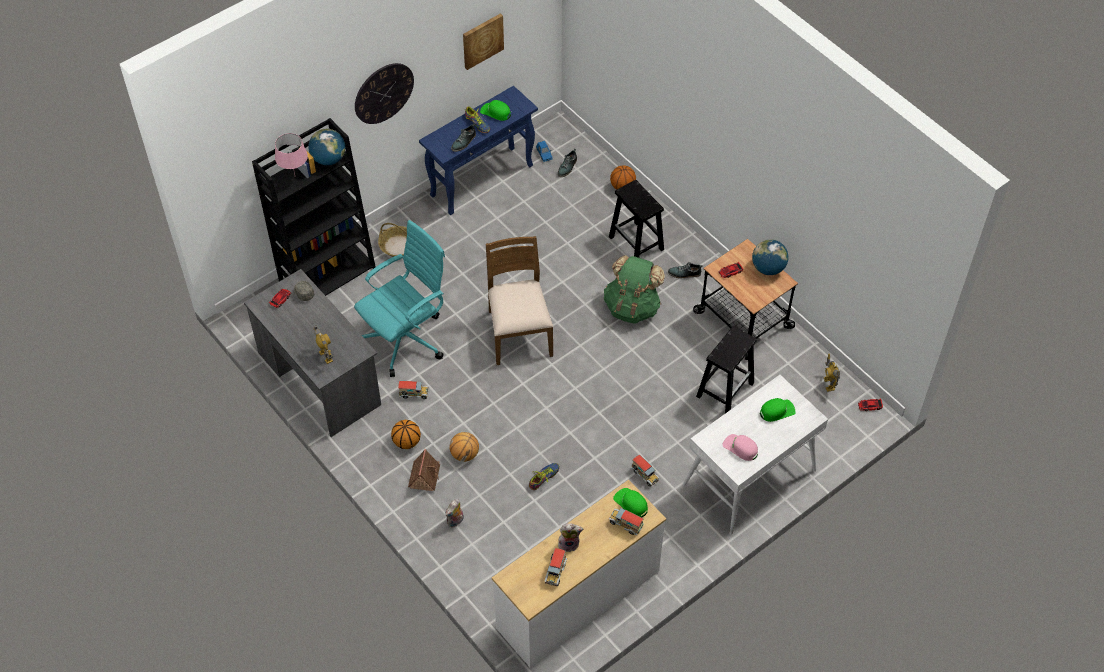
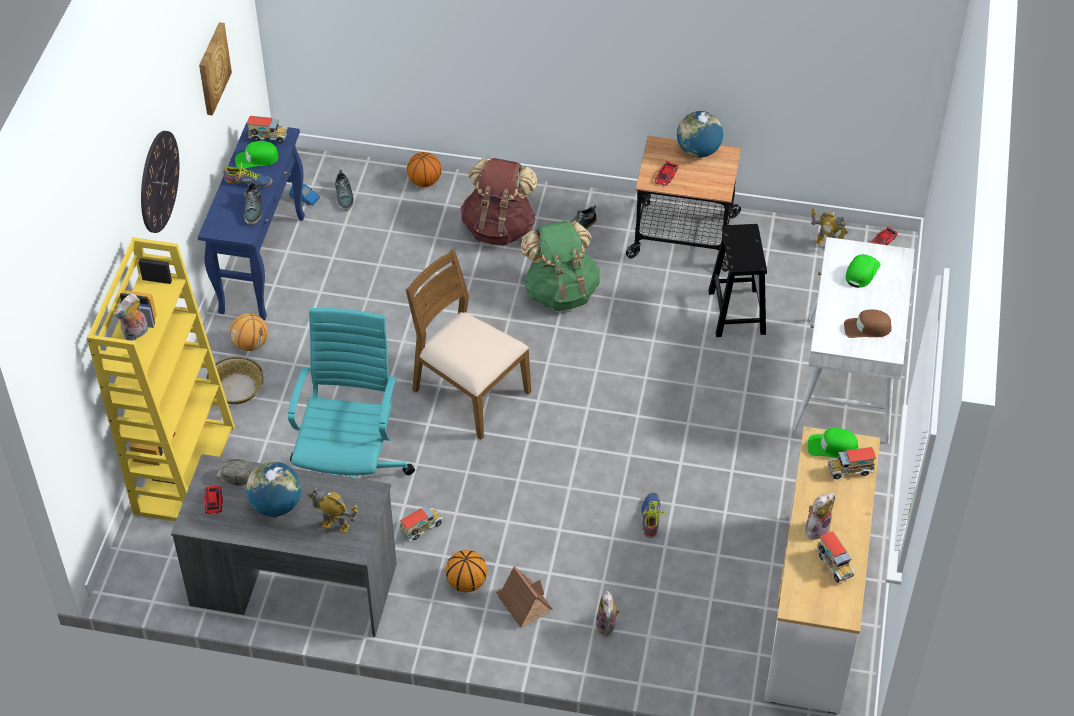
camera: 40 degrees left, 5 degrees down
(295, 176) = (136, 334): pink table lamp -> plush toy
(327, 274) = (184, 468): black bookcase -> yellow bookcase
(328, 159) = (157, 293): globe -> globe (276, 505)
(465, 454) = (543, 551): basketball -> basketball (251, 344)
(637, 243) = (499, 228): black stool -> brown backpack
(644, 475) = (748, 445): toy truck -> toy truck (268, 138)
(740, 448) = (867, 328): pink cap -> brown cap

